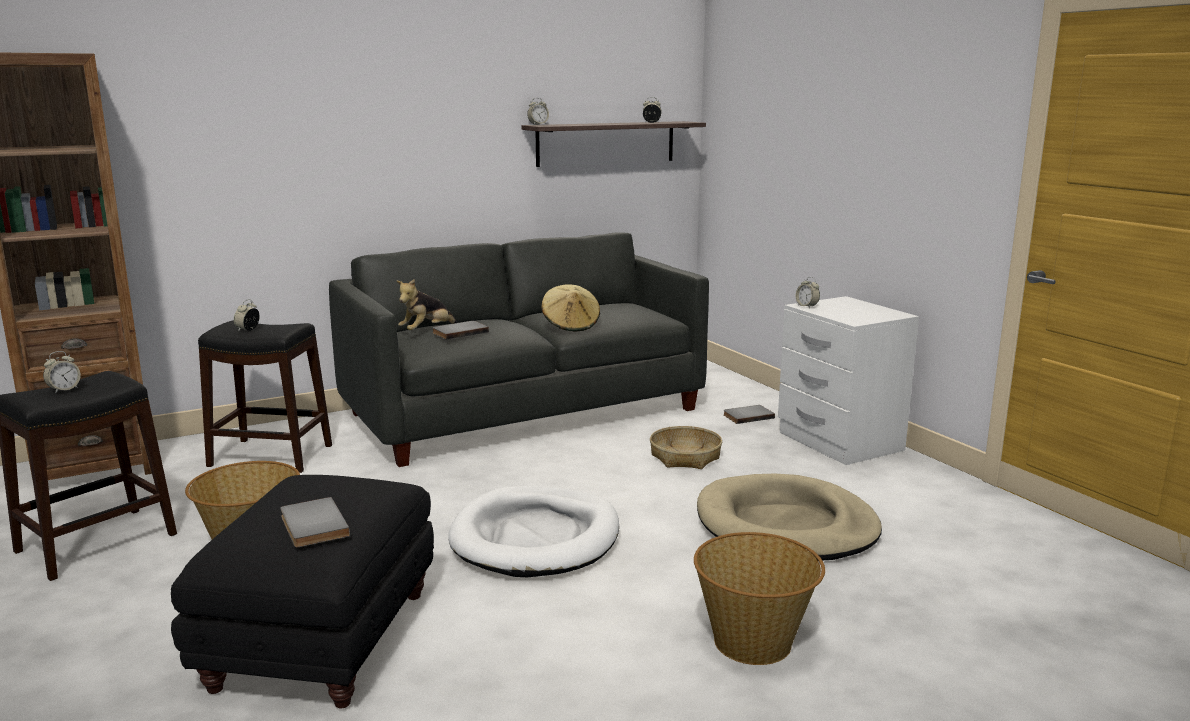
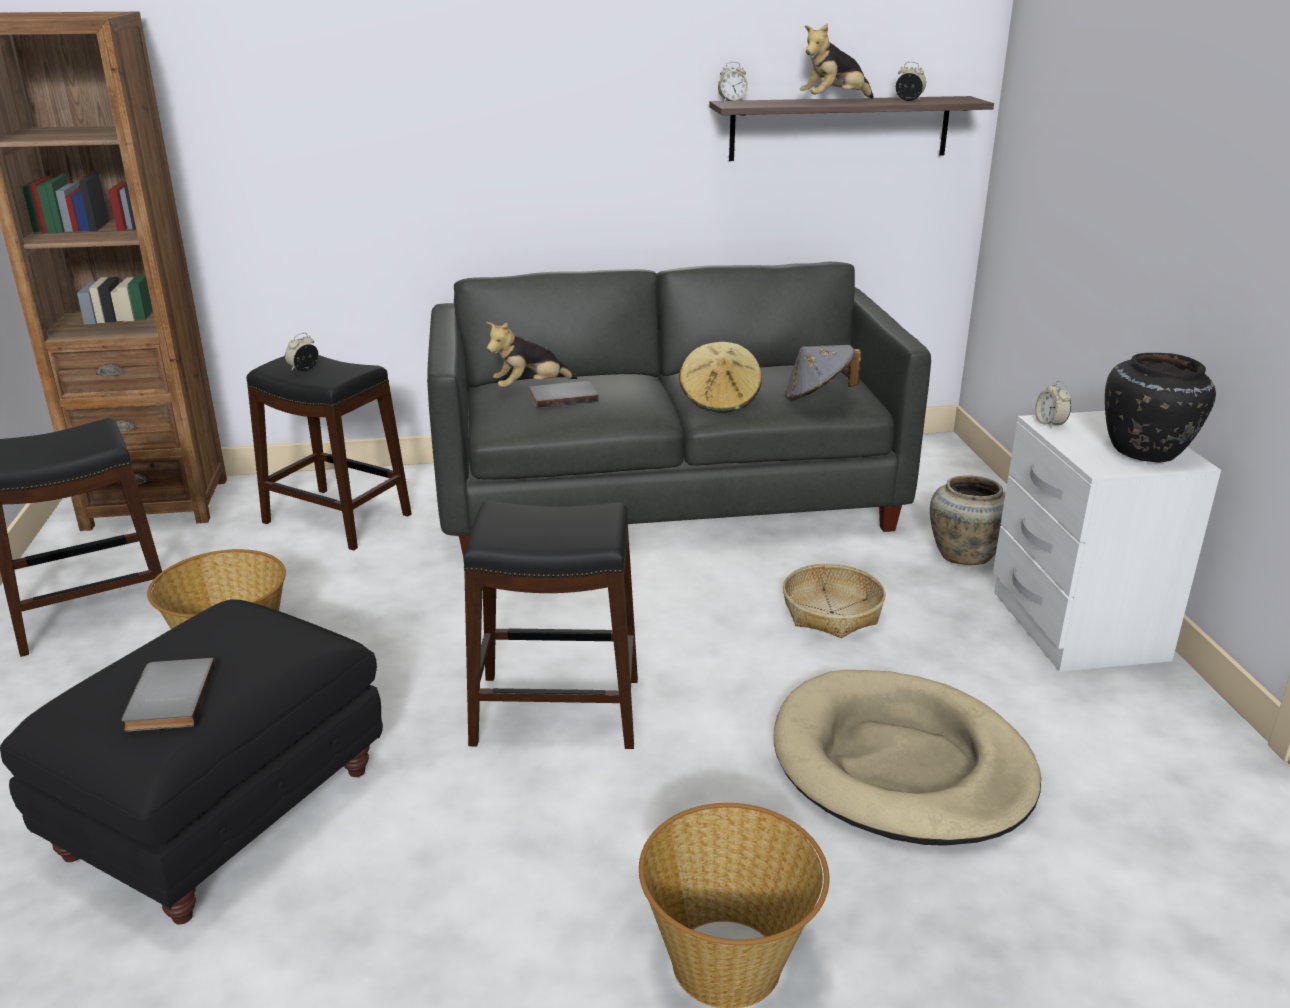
camera: 20 degrees right, 10 degrees up
(64, 390) = (41, 443): alarm clock -> none
(536, 538) = (556, 710): white dog bed -> black stool
(606, 123) = (834, 101): none -> plush toy
(636, 316) = (818, 396): none -> grey hat
(747, 416) = (965, 554): grey book -> beige vase
(873, 313) = (1147, 452): none -> black vase

